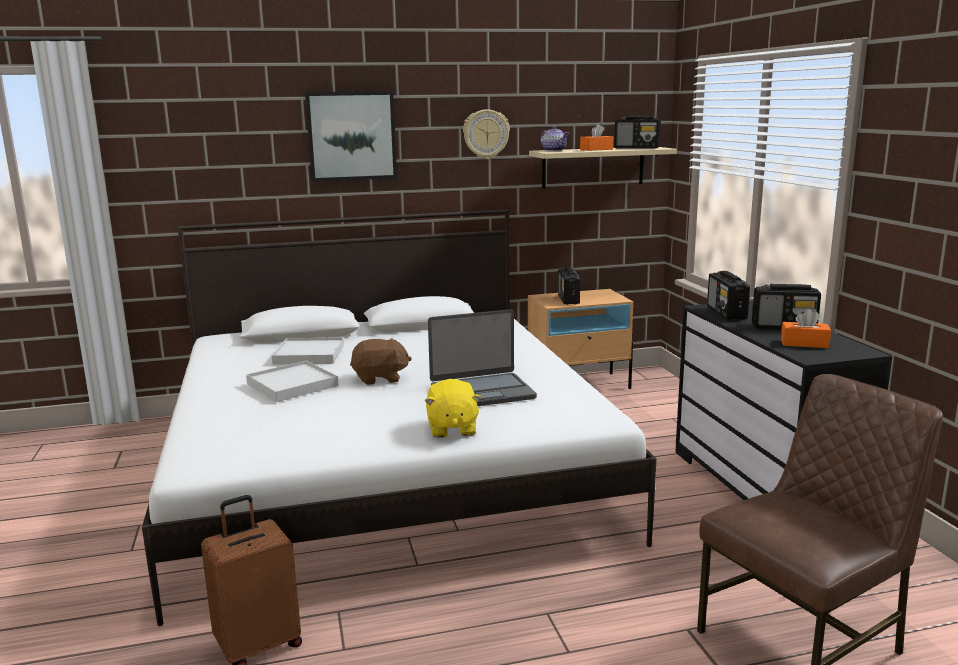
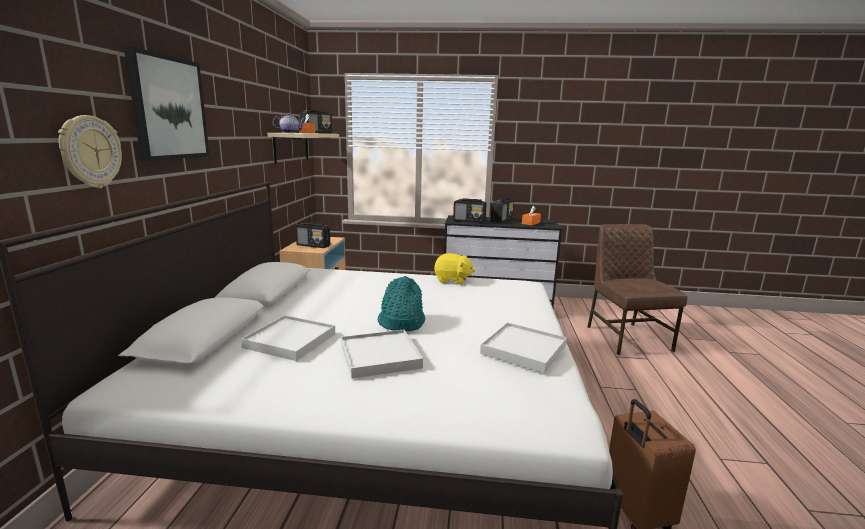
camera: 70 degrees left, 0 degrees up
(340, 434) = (523, 350): none -> white tray
(380, 378) = (400, 322): brown plush toy -> turquoise hat
(452, 429) = (524, 317): yellow plush toy -> yellow plush toy (452, 280)
(481, 392) = (461, 299): laptop -> none
(486, 134) = (247, 116): wall clock -> wall clock (90, 152)

